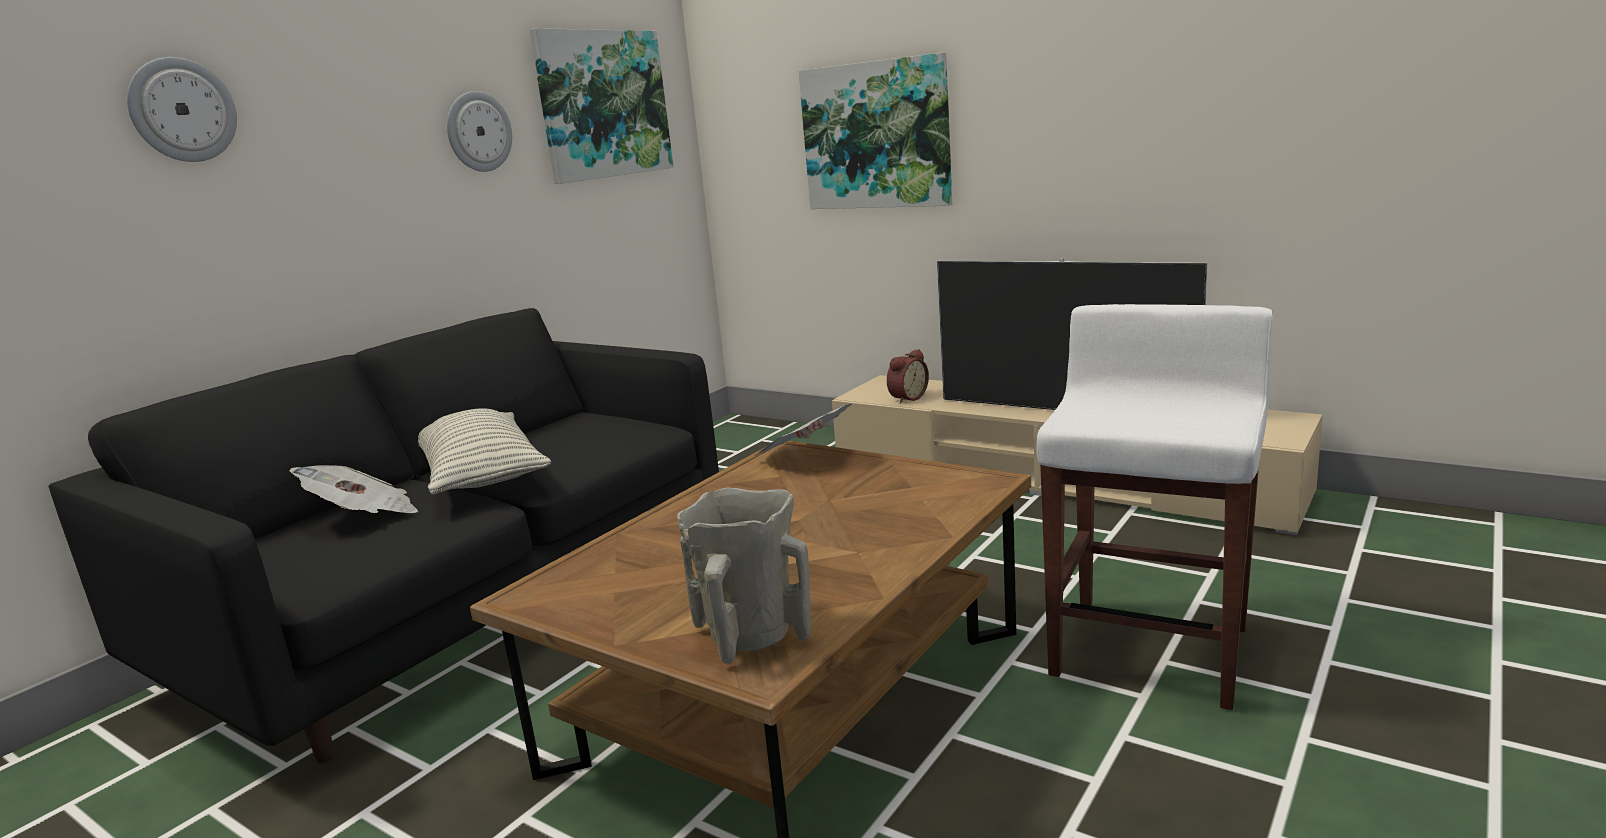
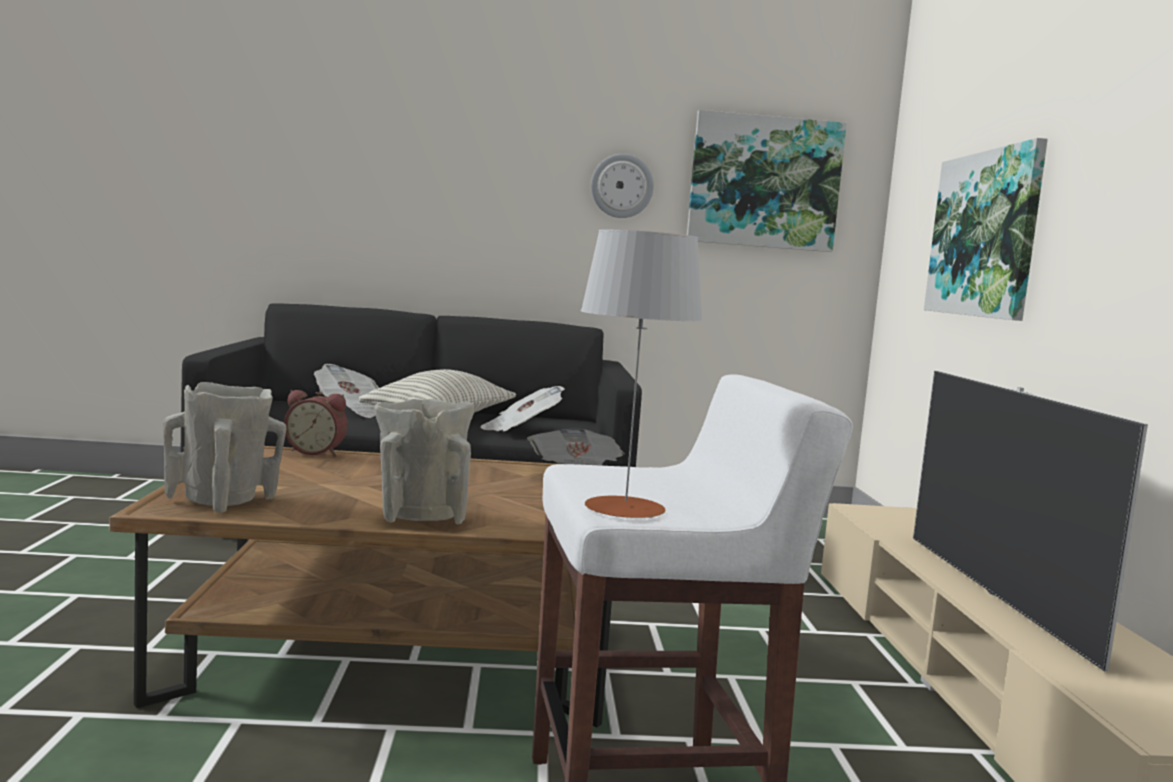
camera: 50 degrees right, 10 degrees down
(182, 110) = (402, 139): wall clock -> none
(586, 447) = (521, 430): none -> newspaper
(895, 540) = (420, 516): none -> beige vase
(906, 398) = (889, 526): alarm clock -> alarm clock (316, 452)
(1214, 427) = (625, 507): none -> grey table lamp

